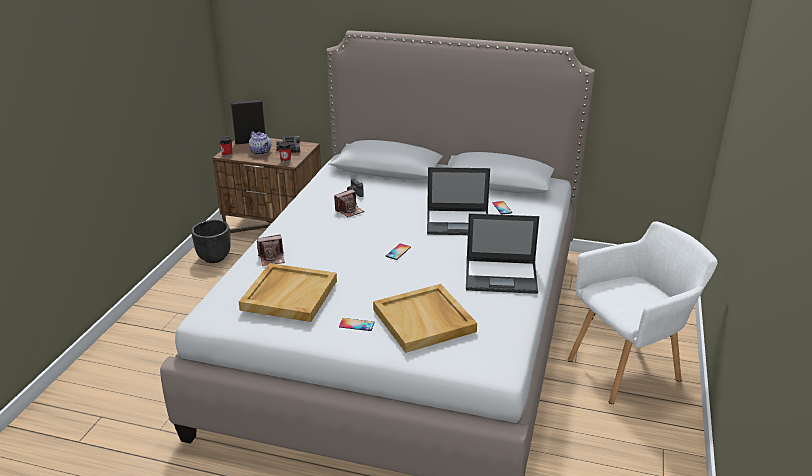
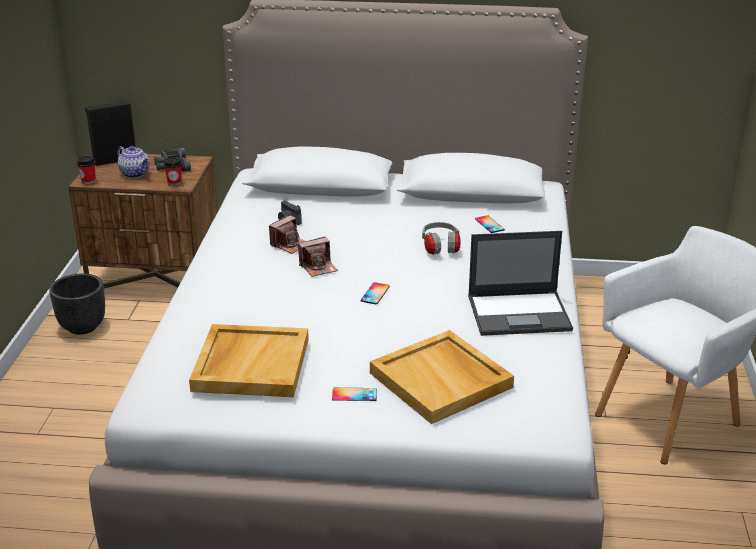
camera: 10 degrees left, 0 degrees up
(272, 258) = (208, 318): camera -> camera (318, 267)
(459, 222) = (440, 248): laptop -> grey headphones

